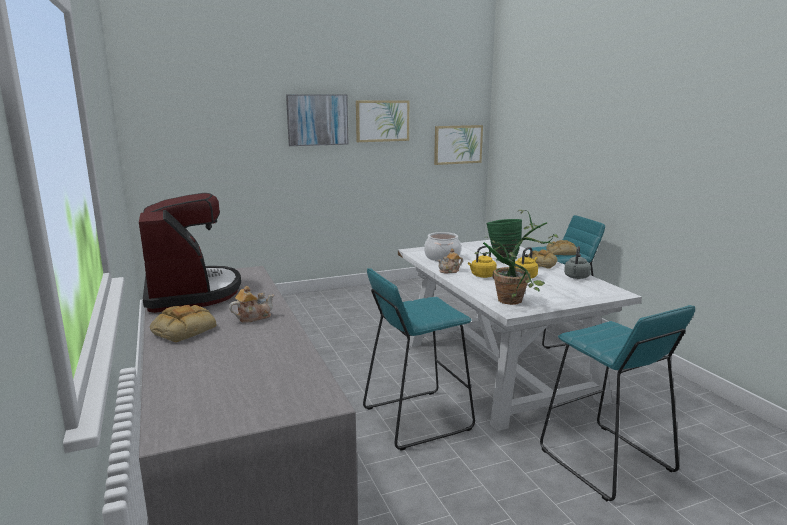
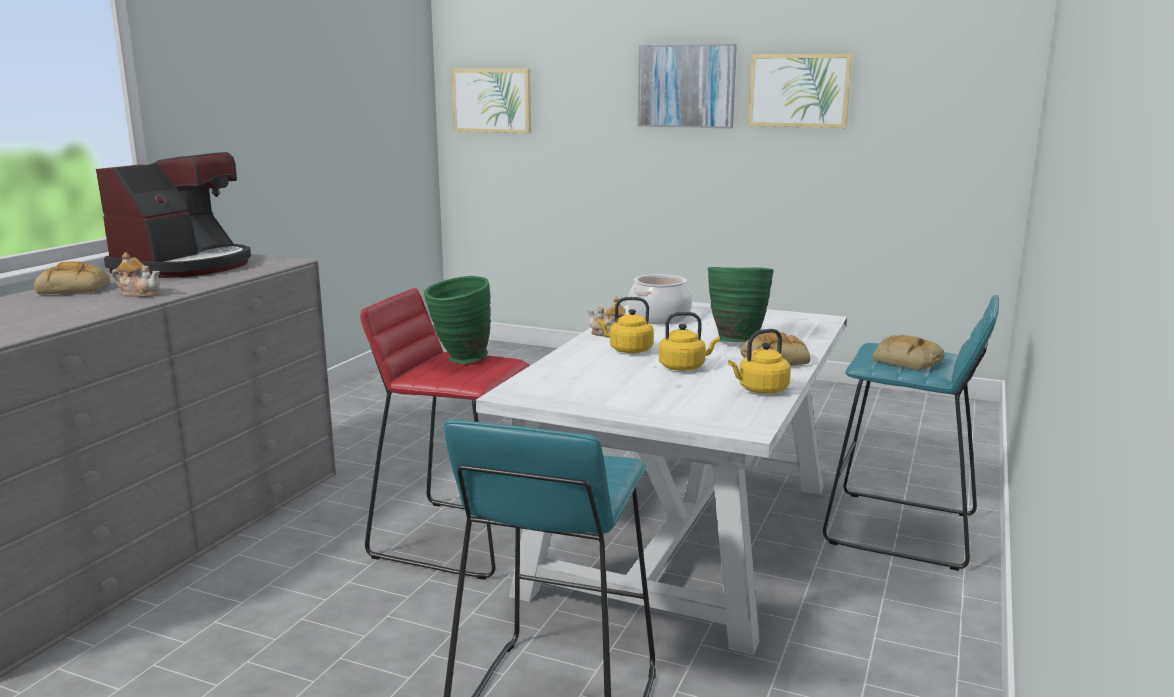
camera: 45 degrees right, 0 degrees up
(415, 306) = (459, 360): none -> green vase
(416, 418) = (456, 538): turquoise stool -> red stool
(458, 144) = (956, 141): picture -> picture (492, 100)
(517, 301) = (561, 387): potted plant -> none
(576, 277) = (760, 390): grey kettle -> yellow kettle

